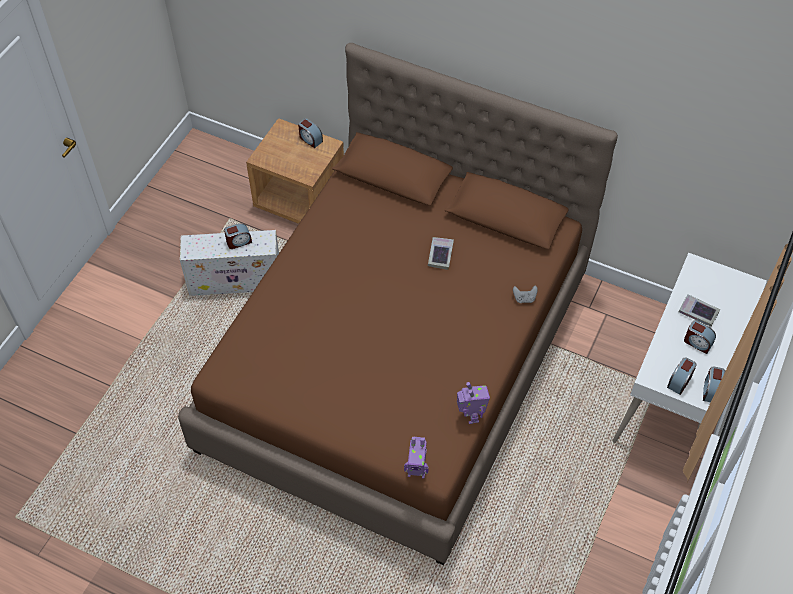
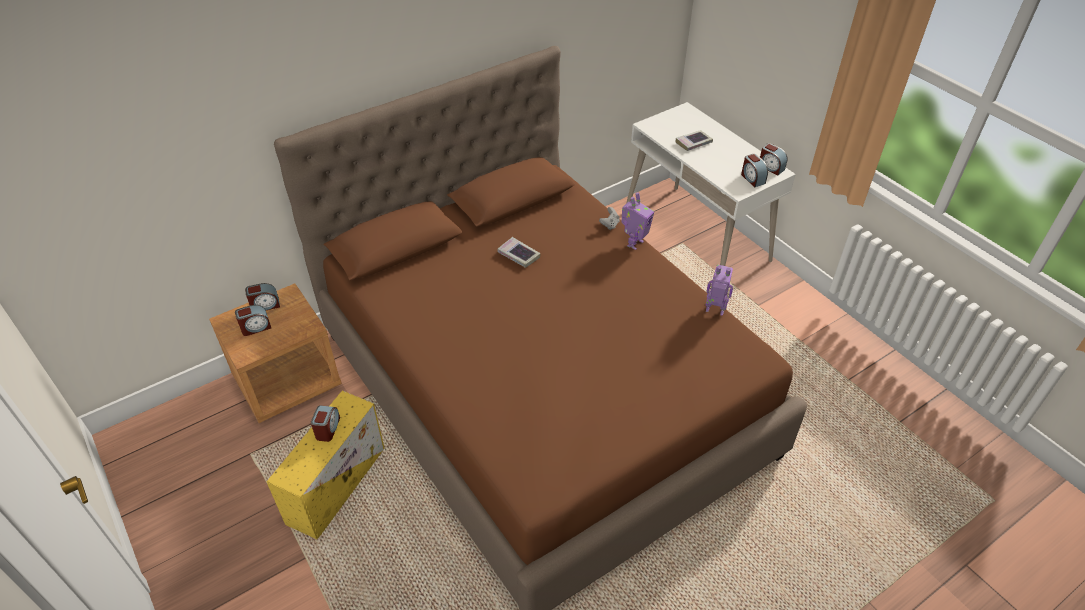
camera: 60 degrees left, 10 degrees down
(237, 281) = (337, 483): white storage box -> yellow storage box
(416, 471) = (756, 374): toy robot -> toy robot (634, 243)
(697, 342) = (721, 155): alarm clock -> alarm clock (256, 327)

